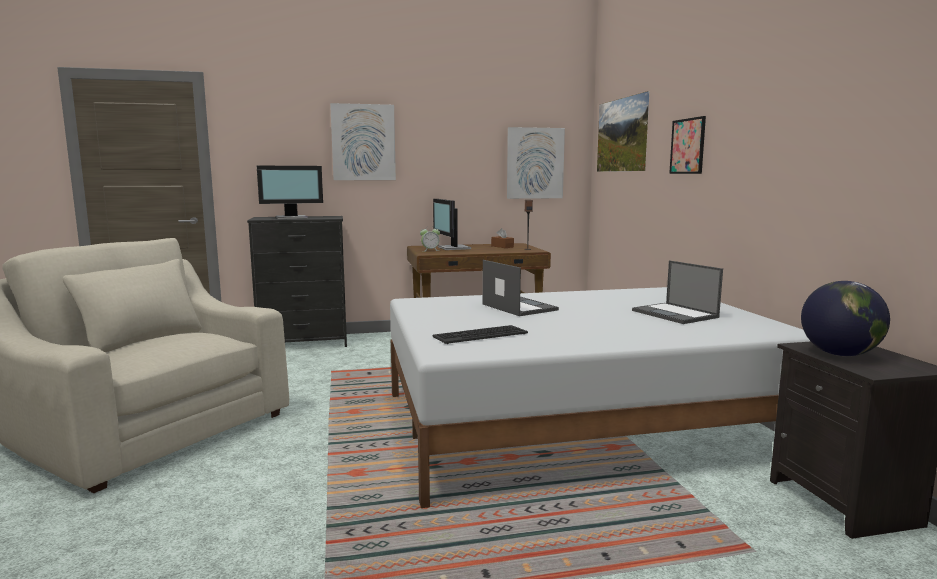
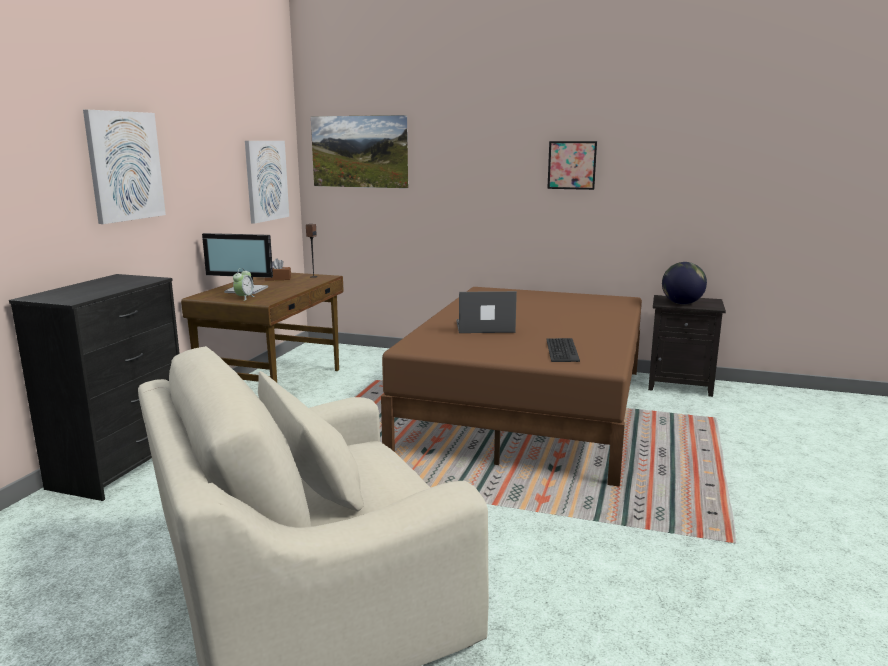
camera: 60 degrees left, 5 degrees up
(292, 218) = (95, 289): monitor -> none
(577, 424) = (529, 407): white bed -> brown bed
(675, 314) = (557, 304): laptop -> none
(687, 146) = (472, 170): picture -> picture (572, 165)

